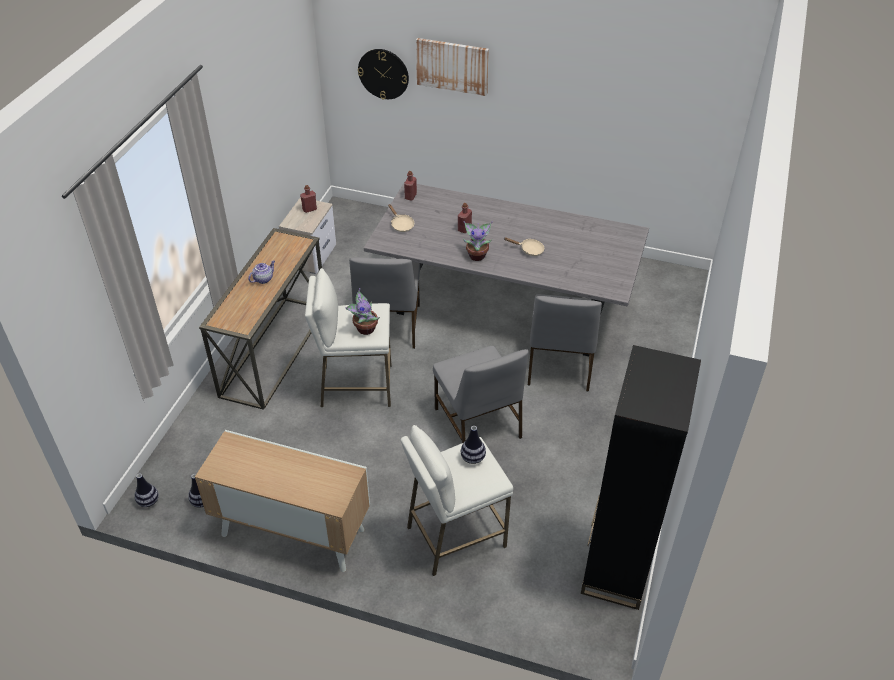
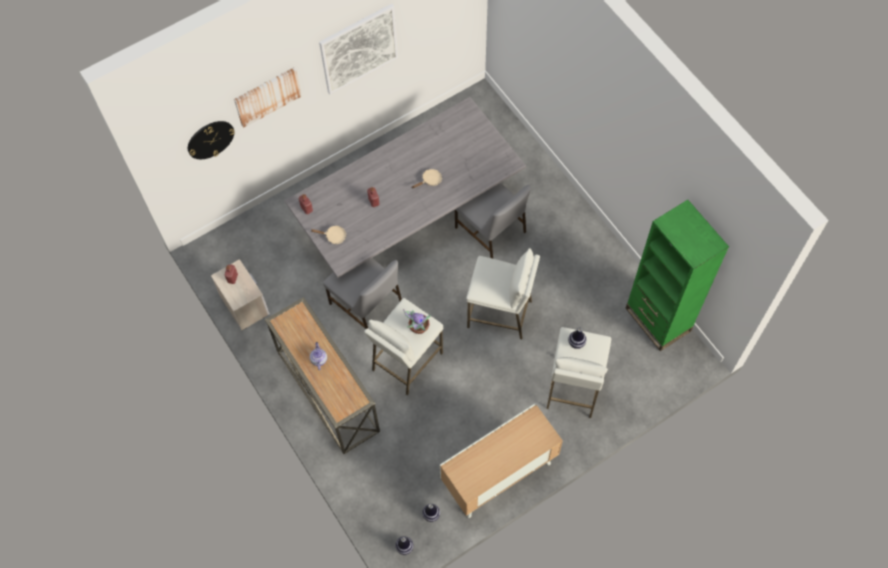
camera: 50 degrees left, 20 degrees up
(477, 255) = (408, 214): potted plant -> none
(477, 424) = (500, 313): grey chair -> white stool
(566, 86) = (359, 48): none -> picture
(616, 566) = (657, 319): black bookcase -> green bookcase

